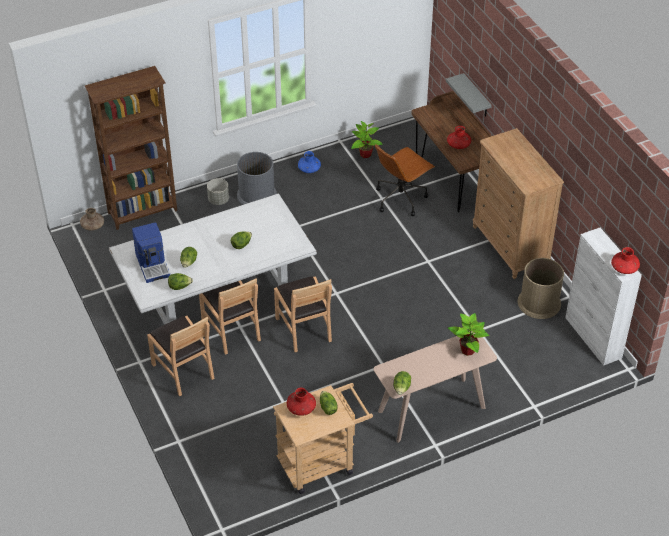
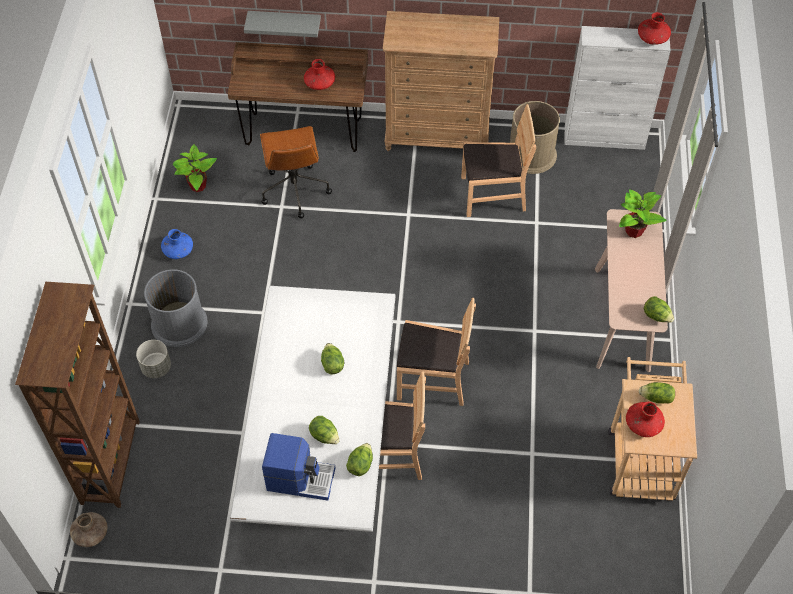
camera: 60 degrees left, 10 degrees up
(183, 370) = (419, 537): brown chair -> brown chair (493, 195)

